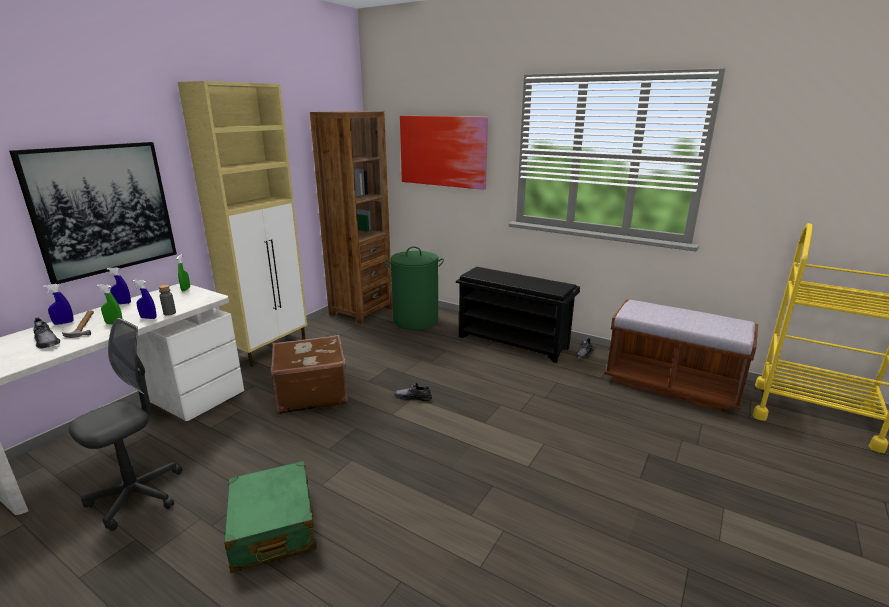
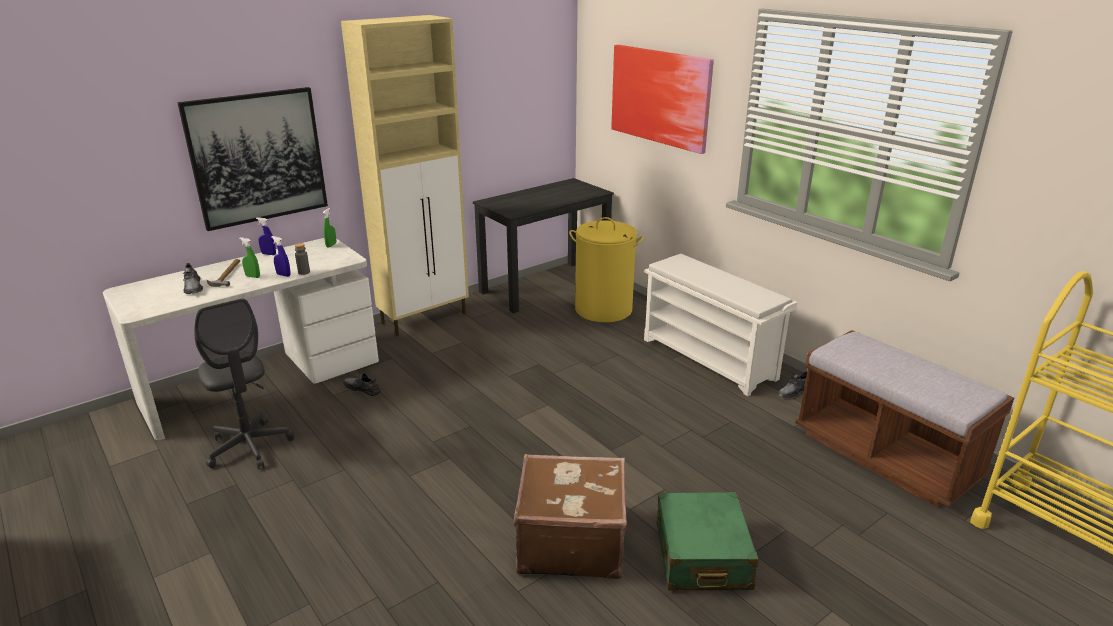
camera: 20 degrees right, 5 degrees up
(64, 323) = (213, 269): blue spray bottle -> none
(137, 496) = (249, 447): grey office chair -> grey office chair turned 90 degrees clockwise
(273, 527) = (349, 504): green suitcase -> green suitcase (701, 555)
(311, 393) = (443, 378): brown suitcase -> brown suitcase (570, 541)
(361, 310) = (545, 286): brown bookcase -> black desk
(413, 397) = (548, 404): grey shoe -> grey shoe (362, 389)
(416, 320) = (604, 309): green laundry basket -> yellow laundry basket
(514, 342) = (710, 359): black shoe rack -> white shoe rack

